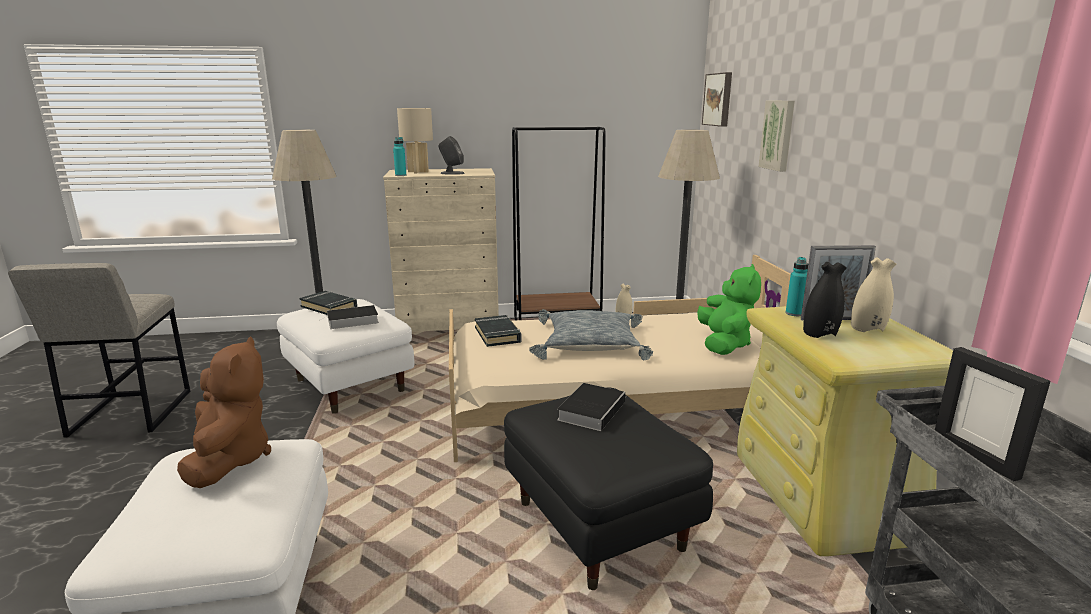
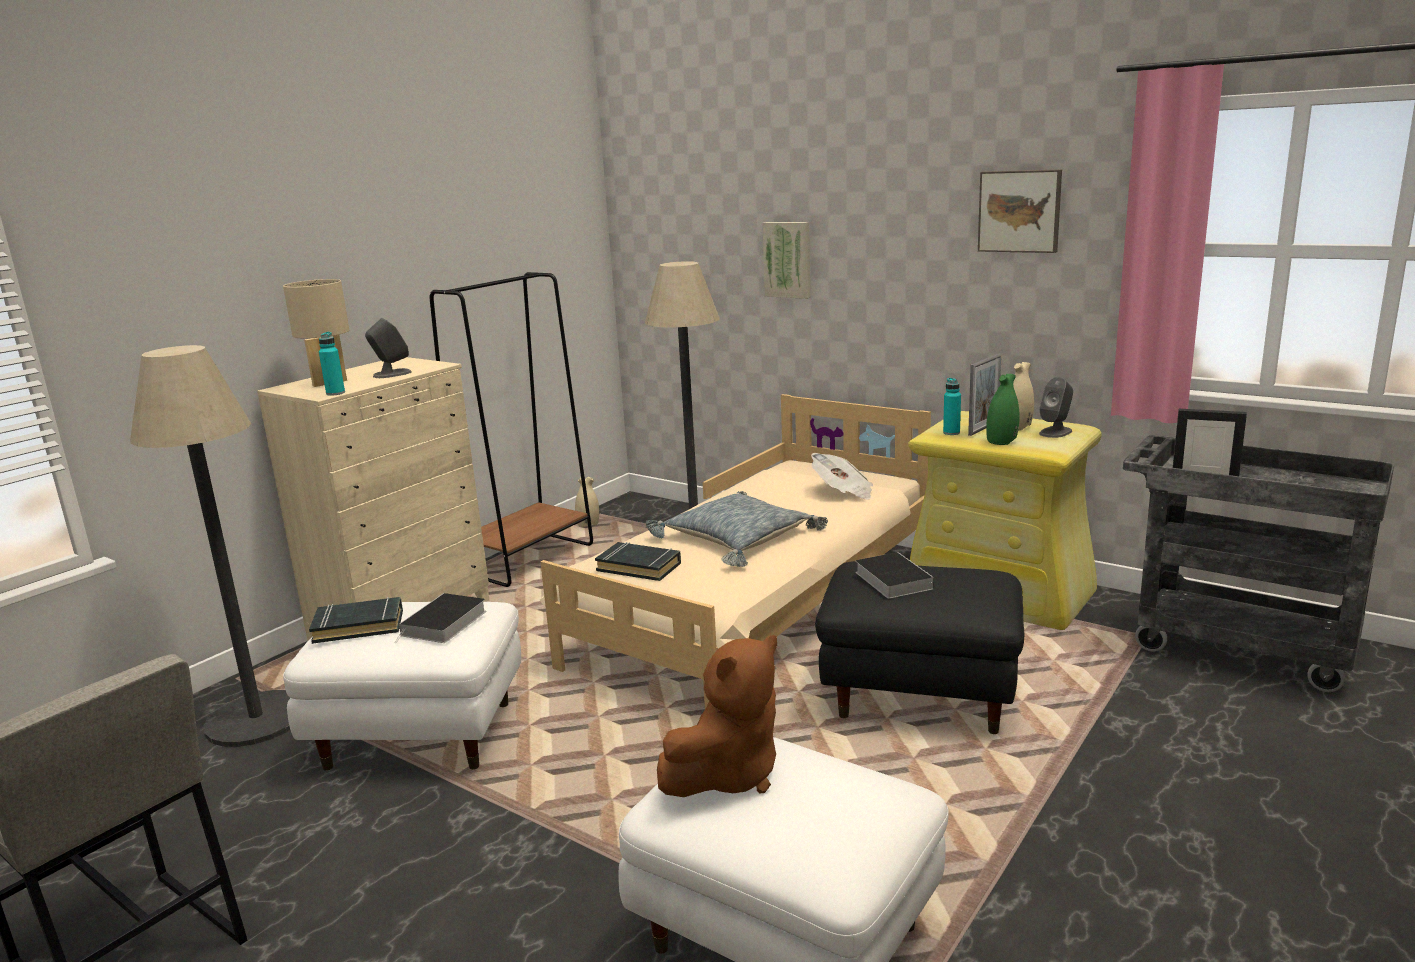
camera: 45 degrees left, 0 degrees up
(230, 459) = (728, 774): brown plush toy -> brown plush toy turned 105 degrees clockwise
(719, 99) = (653, 220): picture -> picture (1020, 211)
(724, 344) = (843, 492): green plush toy -> newspaper
(820, 334) = (1002, 441): black vase -> green vase
(895, 345) = (1055, 432): none -> grey speaker

